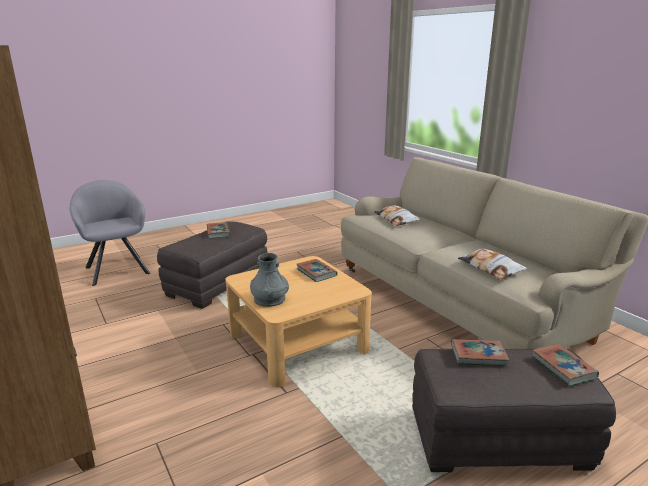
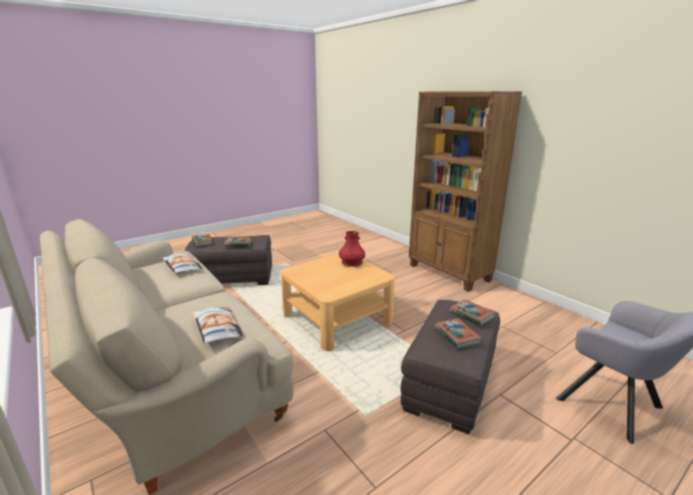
camera: 175 degrees right, 0 degrees up
(269, 299) = (352, 263): grey vase -> red vase
(316, 272) = (322, 283): book -> book (471, 315)

